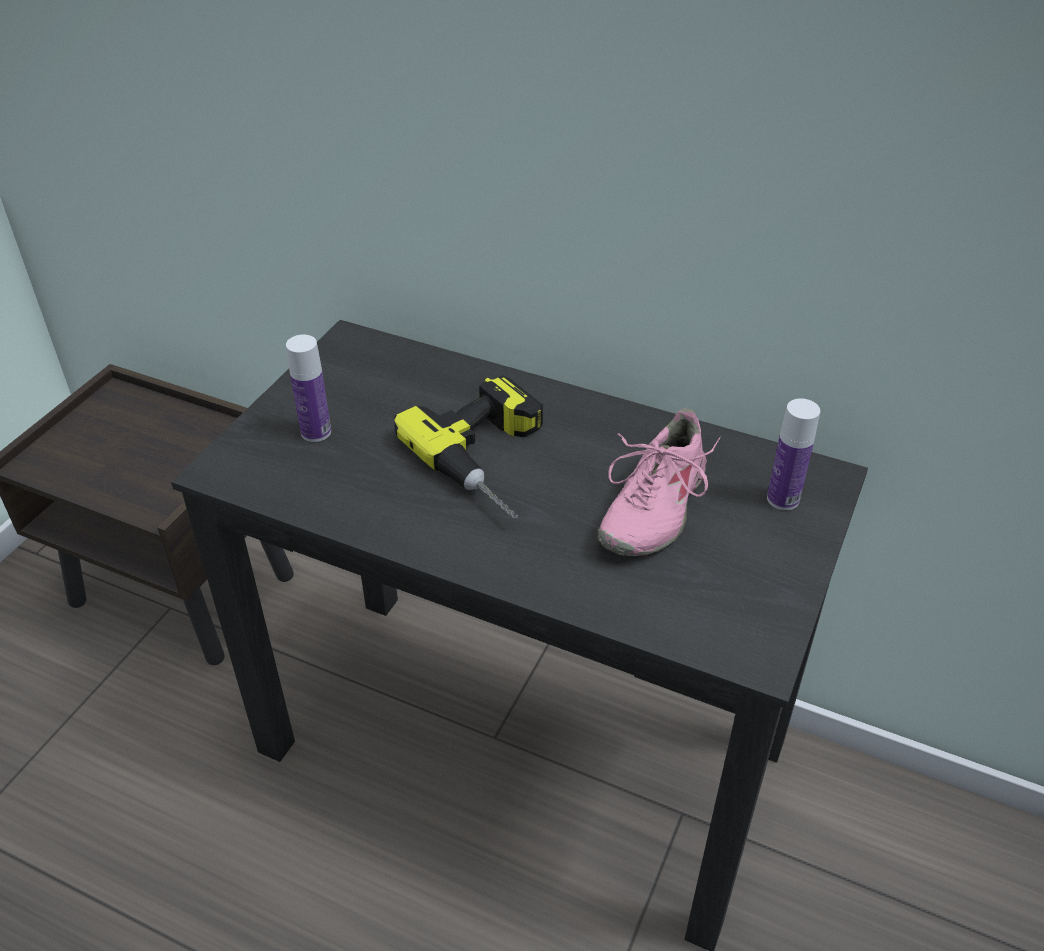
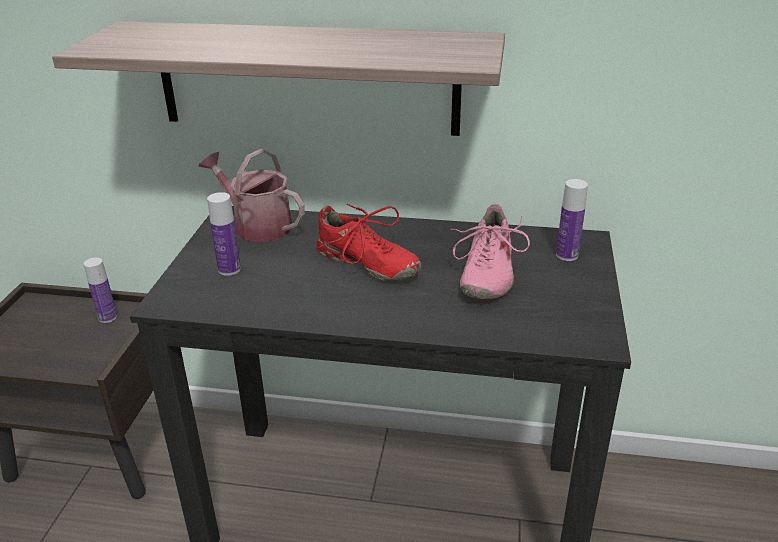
camera: 15 degrees left, 10 degrees down
(198, 435) = (107, 317): none -> bottle
(378, 365) = (257, 225): none -> watering can
(463, 175) = (307, 78): none -> shelf
(496, 459) = (367, 264): power drill -> red shoe

